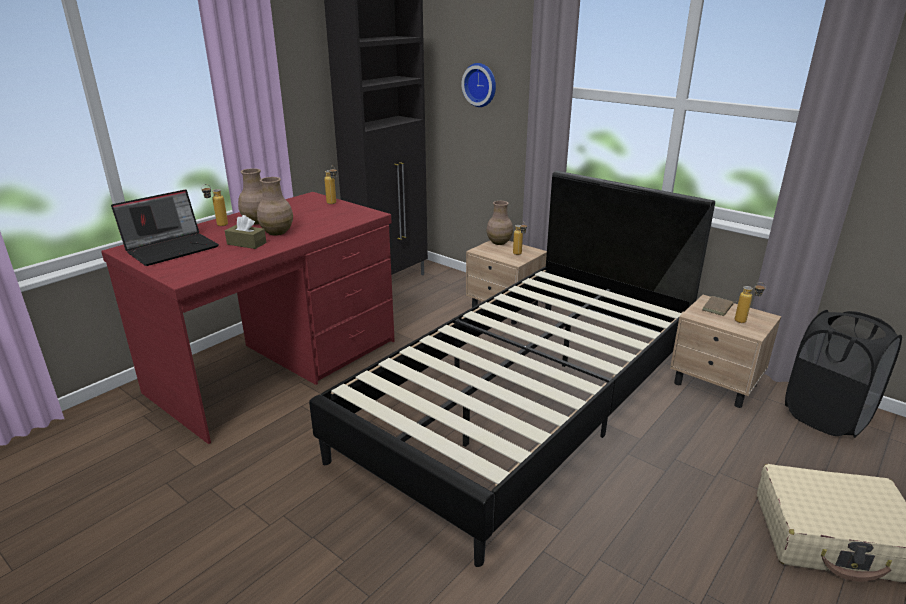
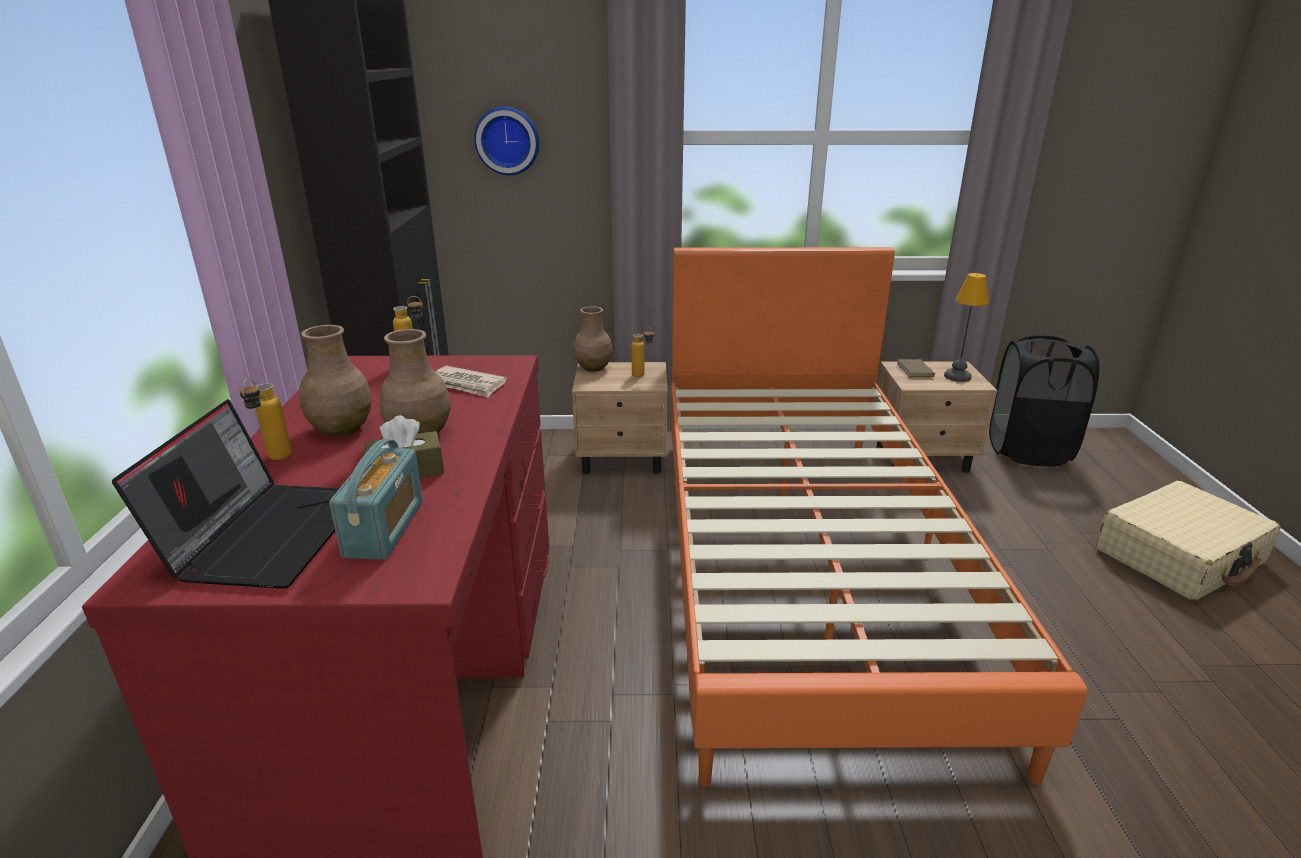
camera: 40 degrees left, 0 degrees up
(202, 260) = (385, 528): none -> radio
(334, 218) = (466, 385): none -> newspaper
(524, 403) = (804, 562): black bed -> orange bed
(745, 322) = (956, 376): bottle -> table lamp

